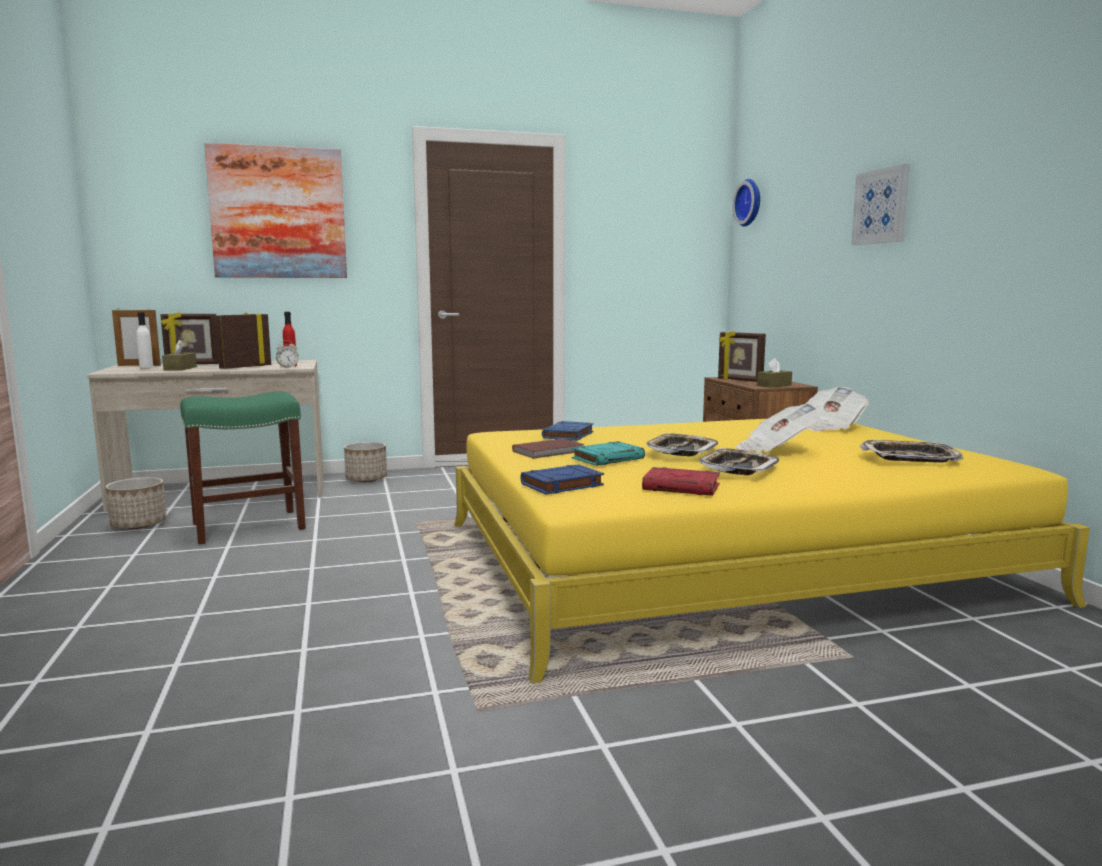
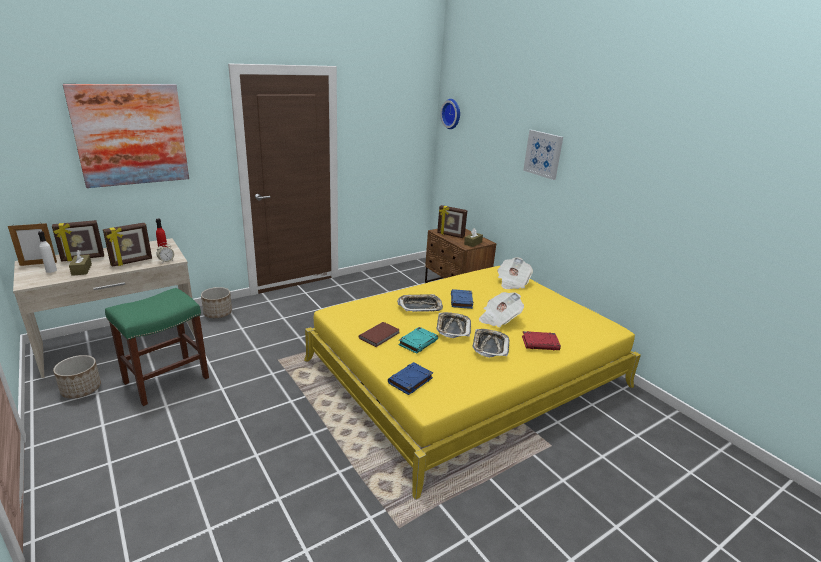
camera: 20 degrees left, 15 degrees up
(245, 367) = (132, 262): picture frame -> picture frame turned 150 degrees counterclockwise
(568, 435) = (378, 310): blue book -> blue book (461, 301)
(682, 487) = (472, 374): red book -> red book (540, 343)
(910, 458) = (566, 325): tray -> tray (420, 306)

